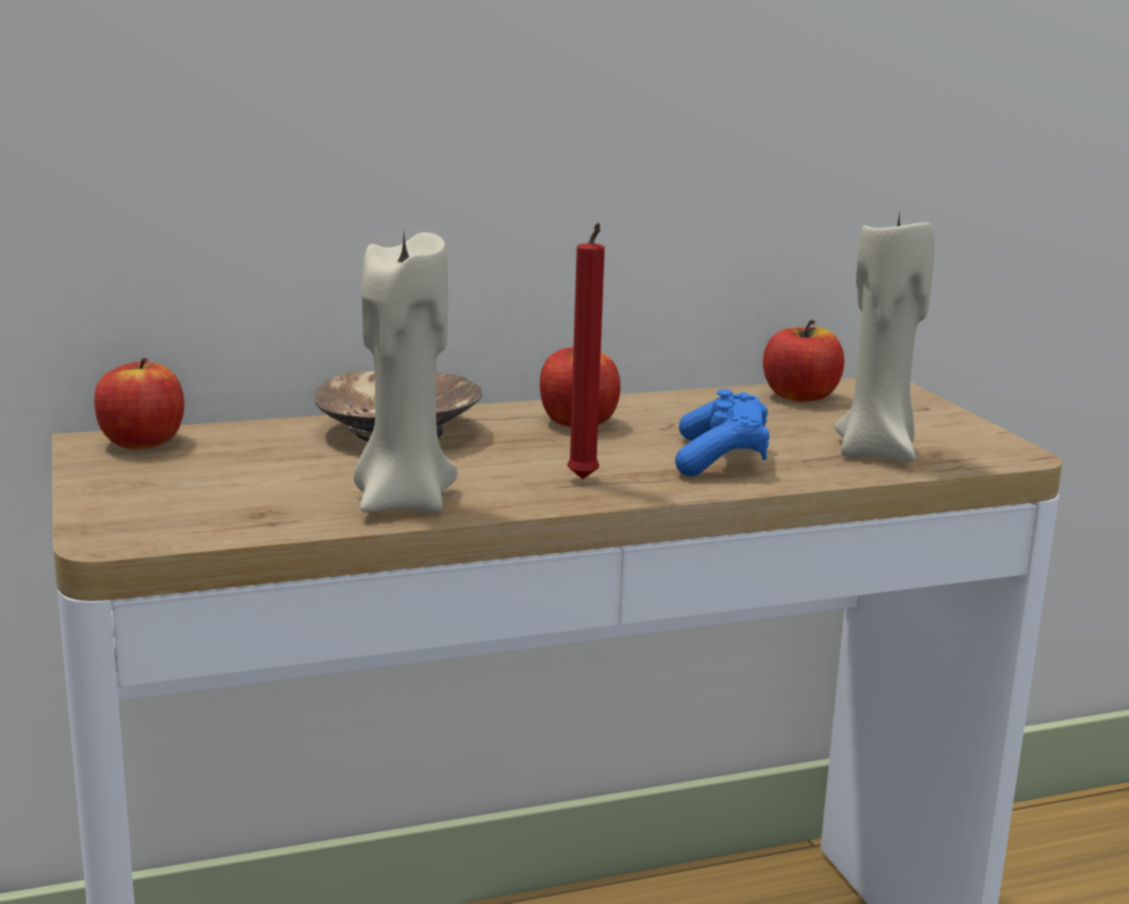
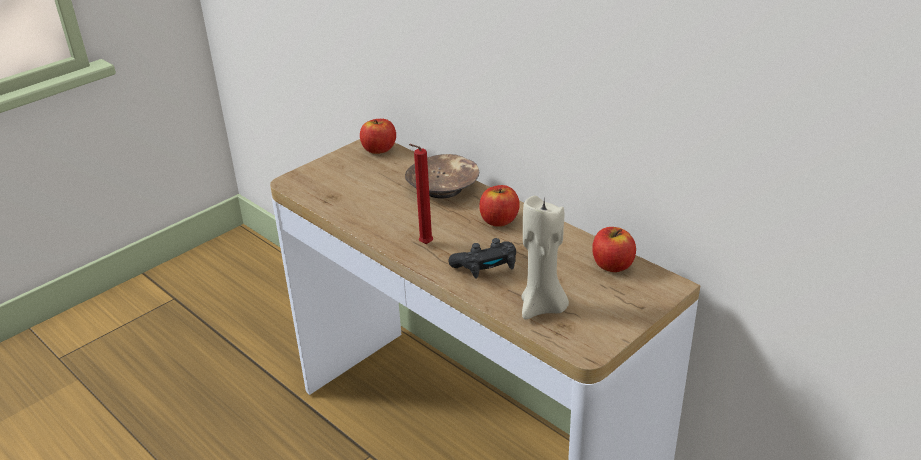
camera: 65 degrees right, 15 degrees up
(403, 502) = (365, 217): beige candle -> none
(721, 459) = (486, 268): blue game controller -> black game controller

